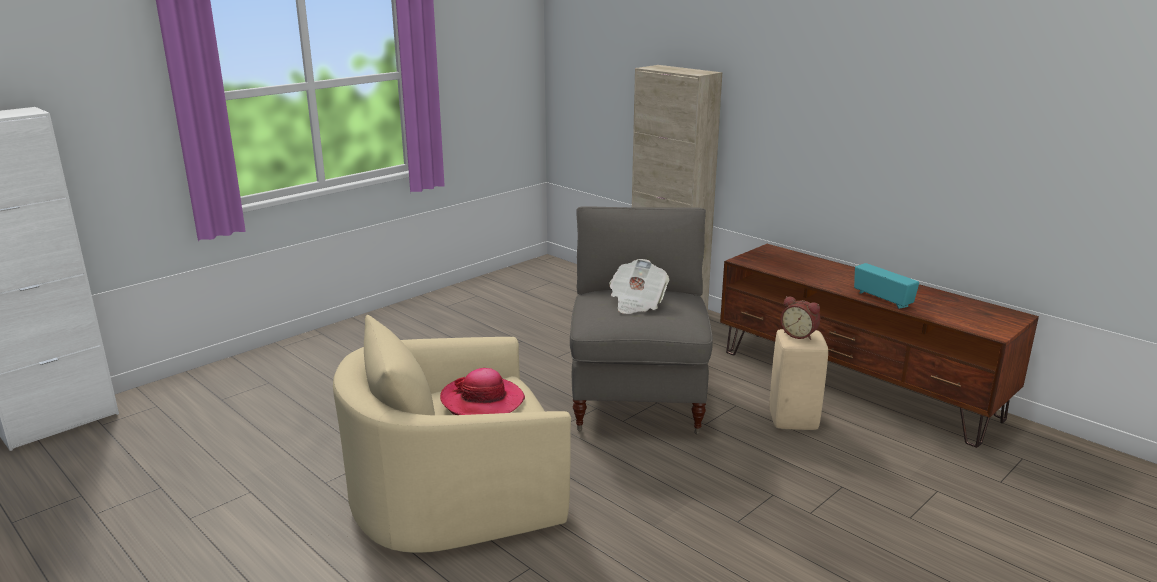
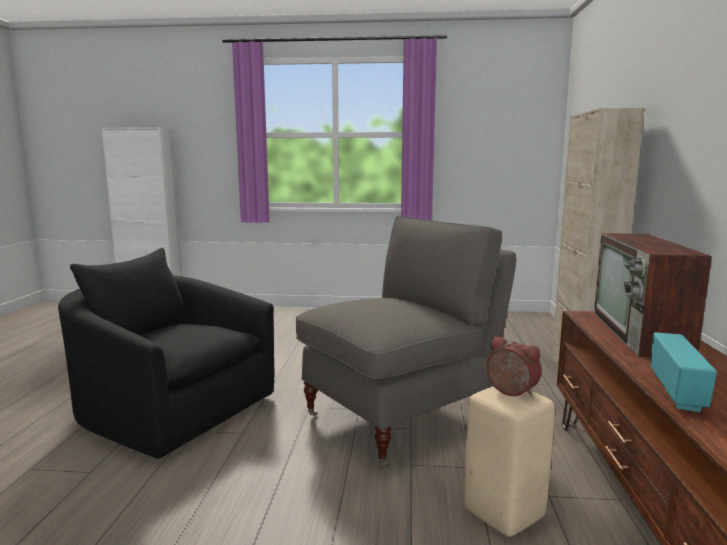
camera: 50 degrees right, 10 degrees down
(455, 495) = (170, 409): beige armchair -> black armchair
(482, 401) = (184, 333): hat -> none
(637, 302) = (374, 304): newspaper -> none
(797, 265) = (640, 334): none -> television
(799, 335) = (510, 392): alarm clock -> alarm clock turned 135 degrees clockwise

